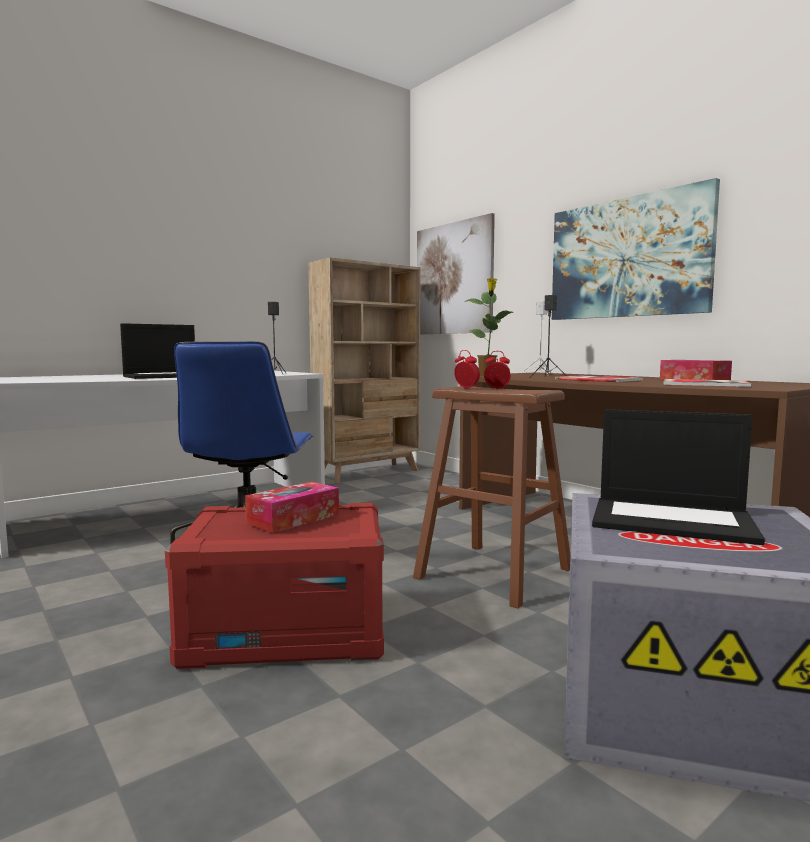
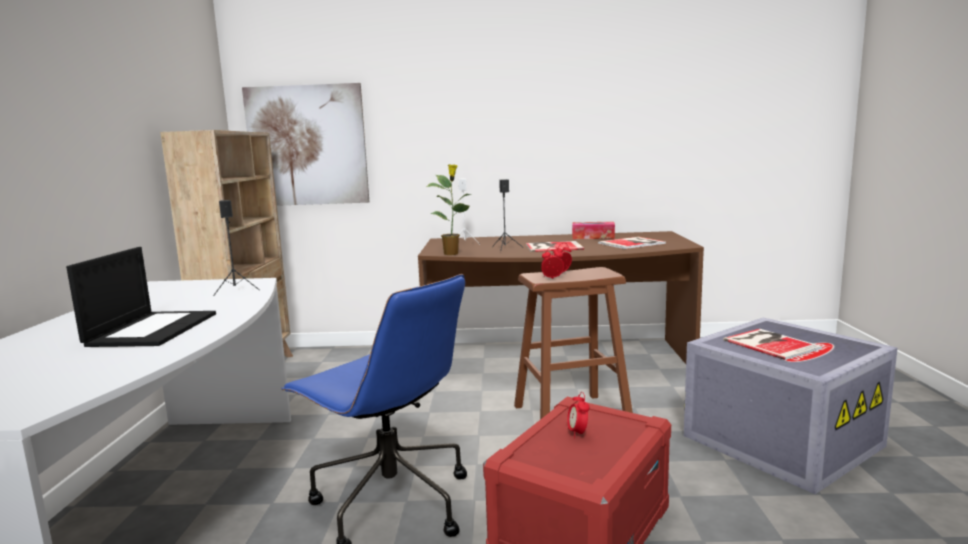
camera: 50 degrees left, 5 degrees up
(293, 519) = (577, 433): tissue box -> alarm clock
(627, 258) = (512, 140): picture -> none
(673, 520) = (770, 343): laptop -> book

